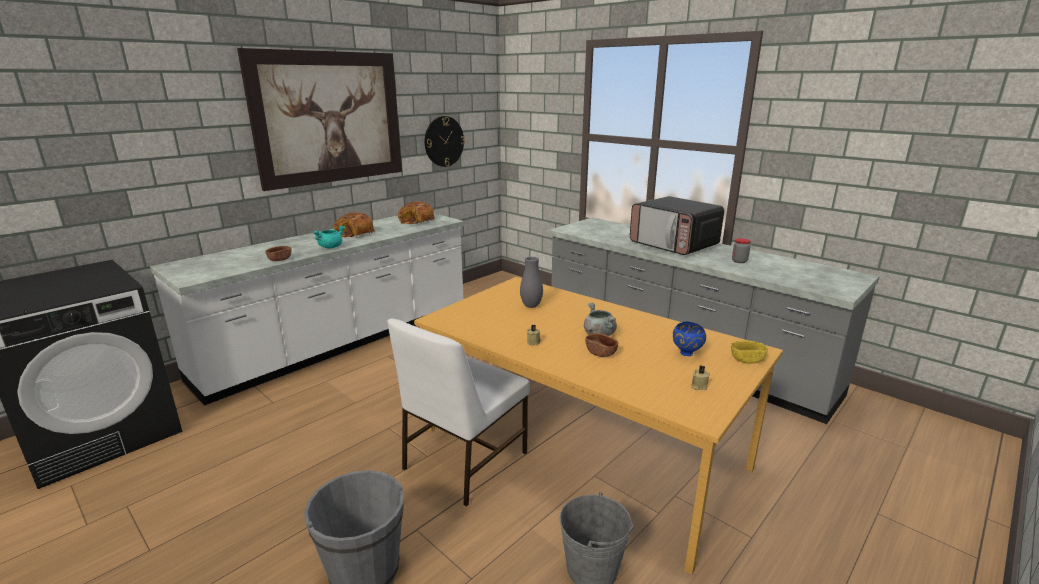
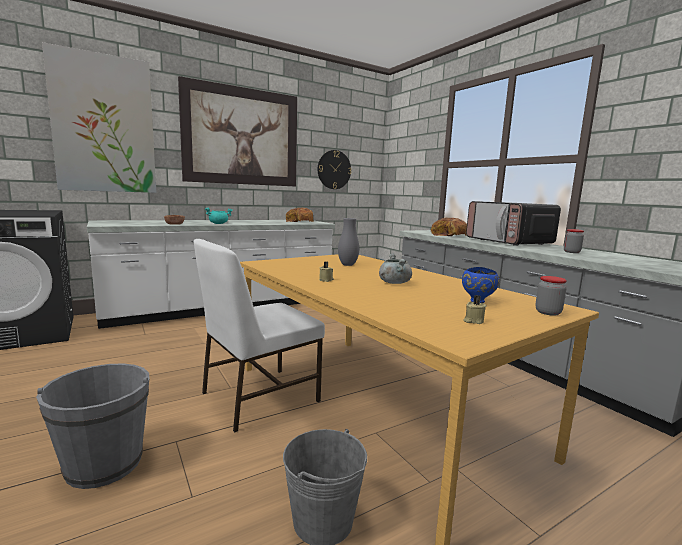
camera: 15 degrees right, 10 degrees down
(148, 131) = (104, 124): none -> picture
(354, 233) = (245, 221): bread -> bread (449, 235)
(600, 353) = (384, 291): brown bowl -> none
(747, 360) = (548, 312): yellow bowl -> jar

